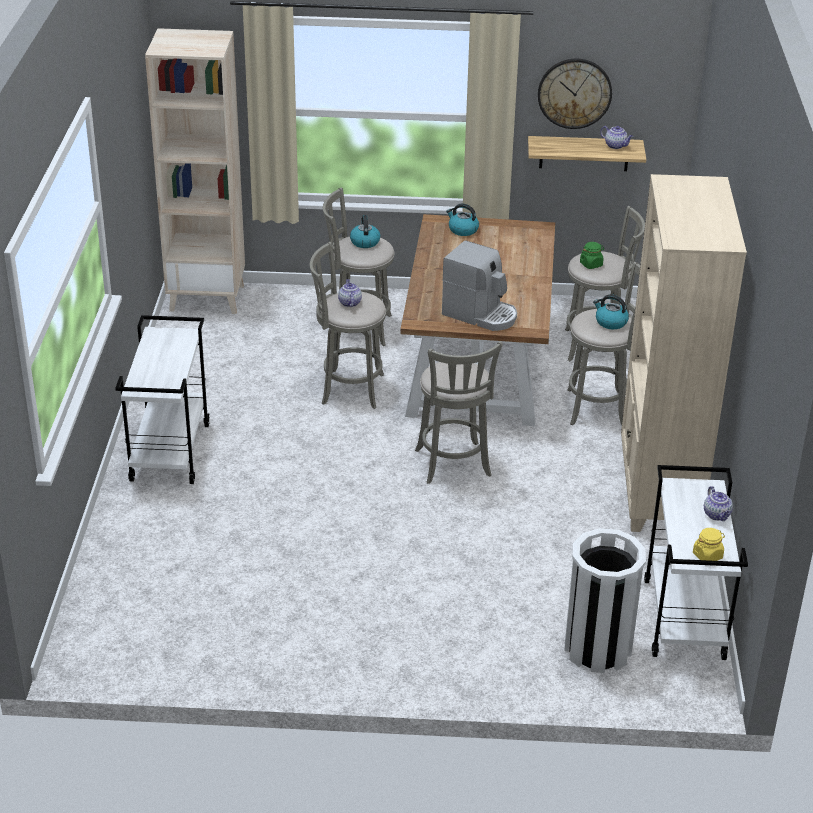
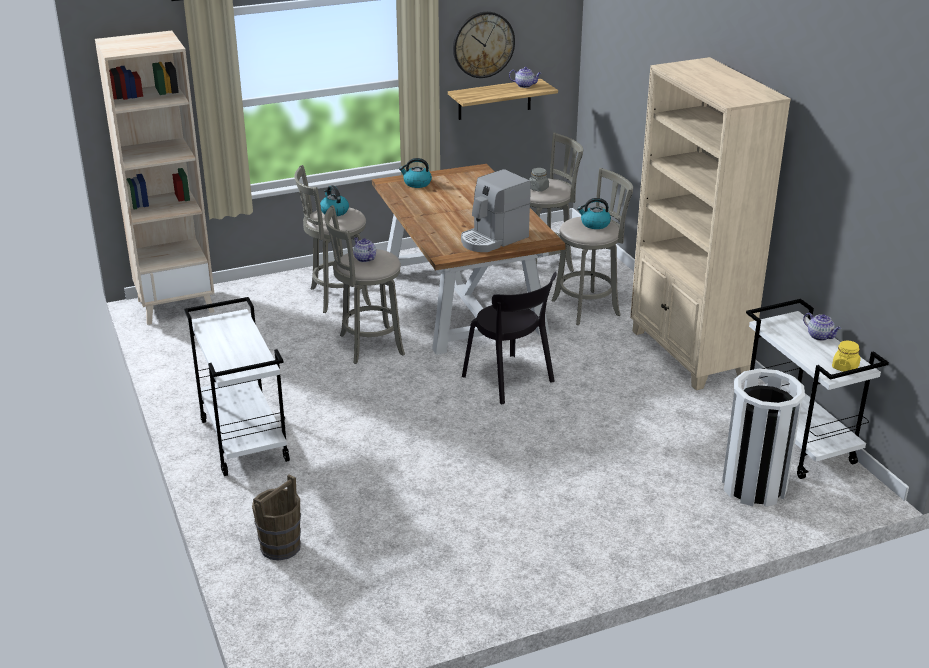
camera: 25 degrees left, 5 degrees down
(129, 561) = (280, 547): none -> brown bucket
(453, 465) = (510, 381): grey stool -> black chair
(480, 314) = (493, 239): coffee machine -> coffee machine turned 135 degrees clockwise
(591, 264) = (538, 188): green jar -> grey jar

